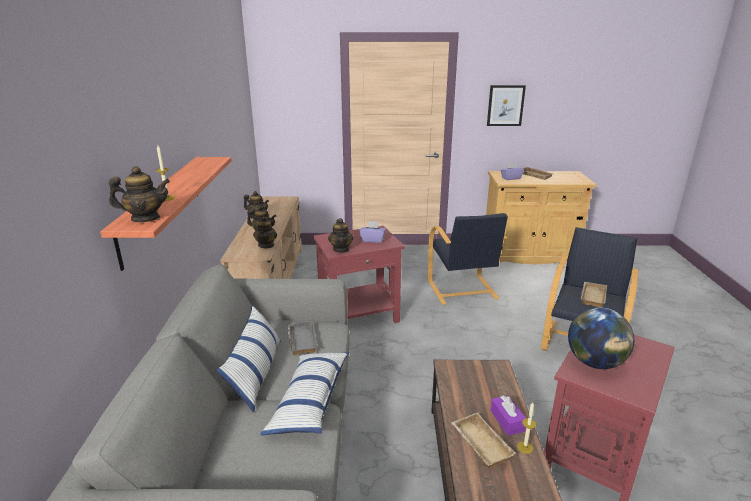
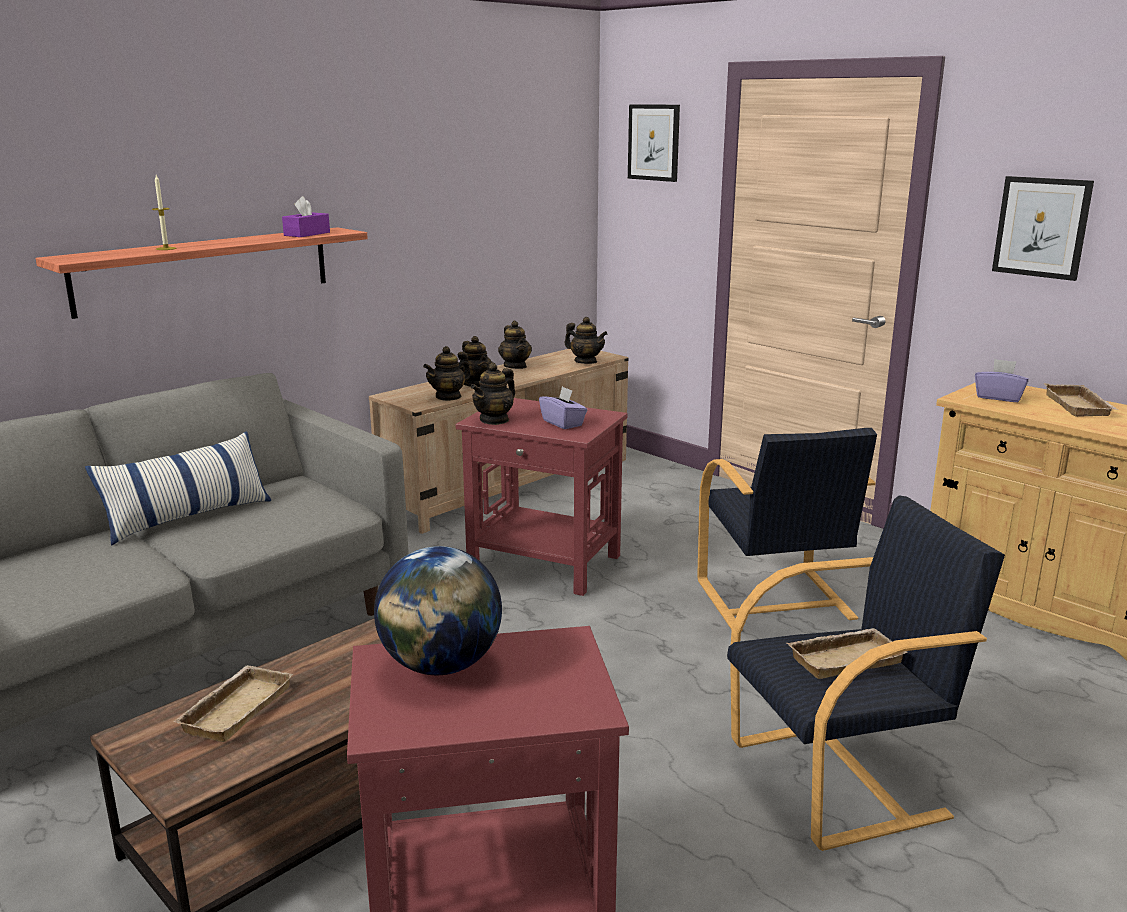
camera: 45 degrees right, 5 degrees down
(145, 218) = (90, 256): teapot -> teapot (585, 362)
(292, 76) = (654, 142): none -> picture
(300, 340) = (289, 509): grey tray -> none
(309, 401) = (168, 562): pillow -> none
(462, 290) = (774, 601): black armchair -> black armchair turned 45 degrees counterclockwise
(507, 421) = (317, 711): purple tissue box -> purple tissue box (307, 234)
(525, 447) = (267, 746): candle -> none

